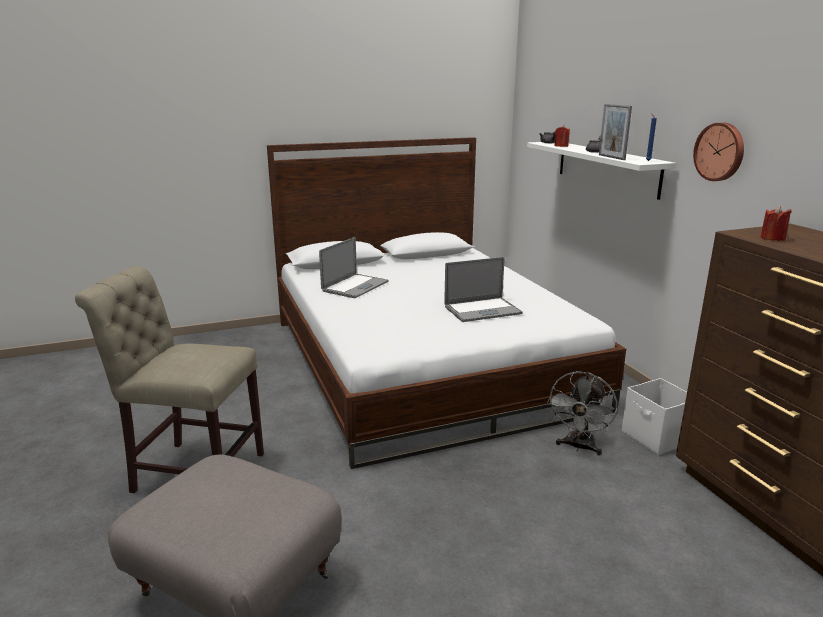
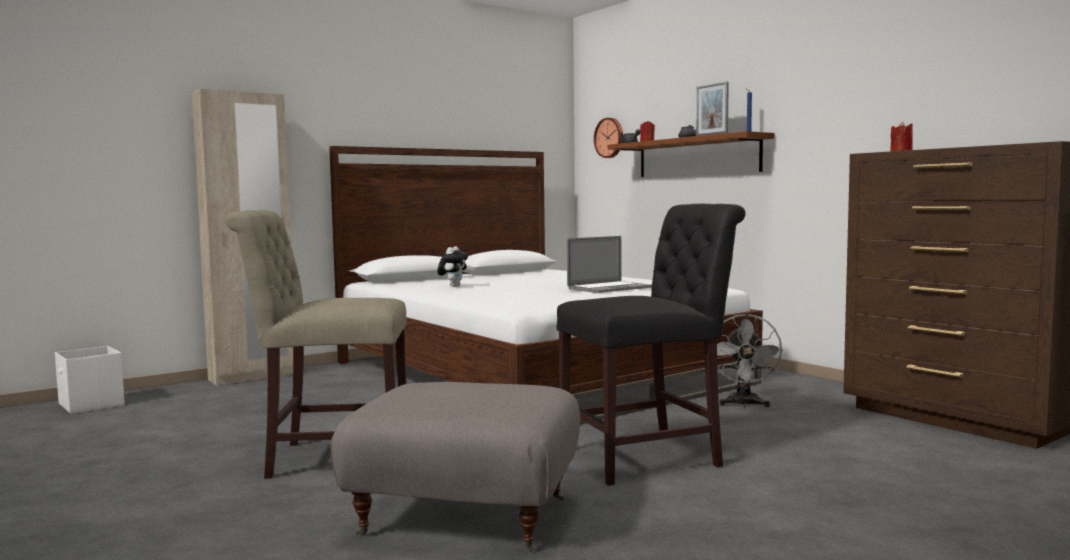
camera: 15 degrees left, 15 degrees down
(207, 337) = (253, 377): none -> beige wardrobe
(355, 286) = (453, 286): laptop -> plush toy
(439, 523) = (648, 457): none -> black chair
(606, 168) = (697, 157): white shelf -> brown shelf
(656, 438) = (811, 393): white storage box -> white storage box (91, 405)
(720, 152) = (819, 111): wall clock -> wall clock (610, 138)

